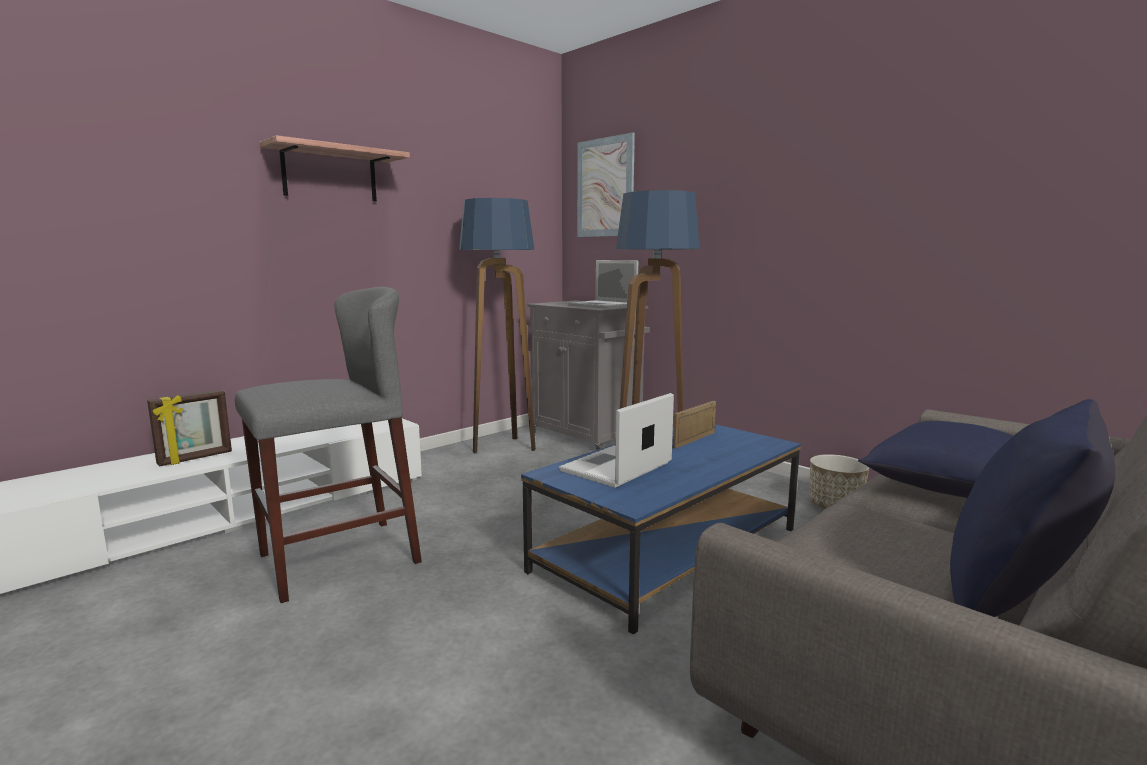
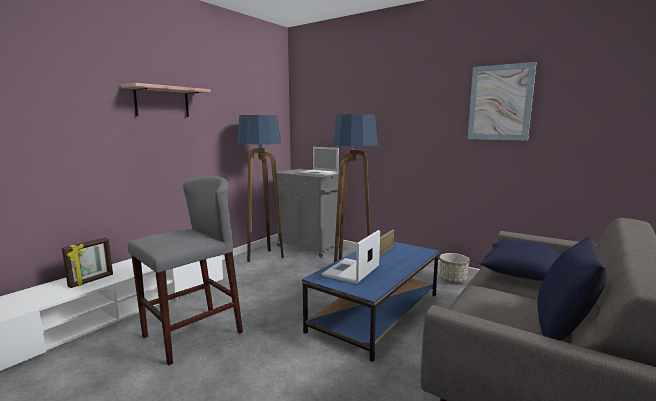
camera: 10 degrees left, 0 degrees up
(605, 188) = (316, 105): picture -> picture (500, 102)

